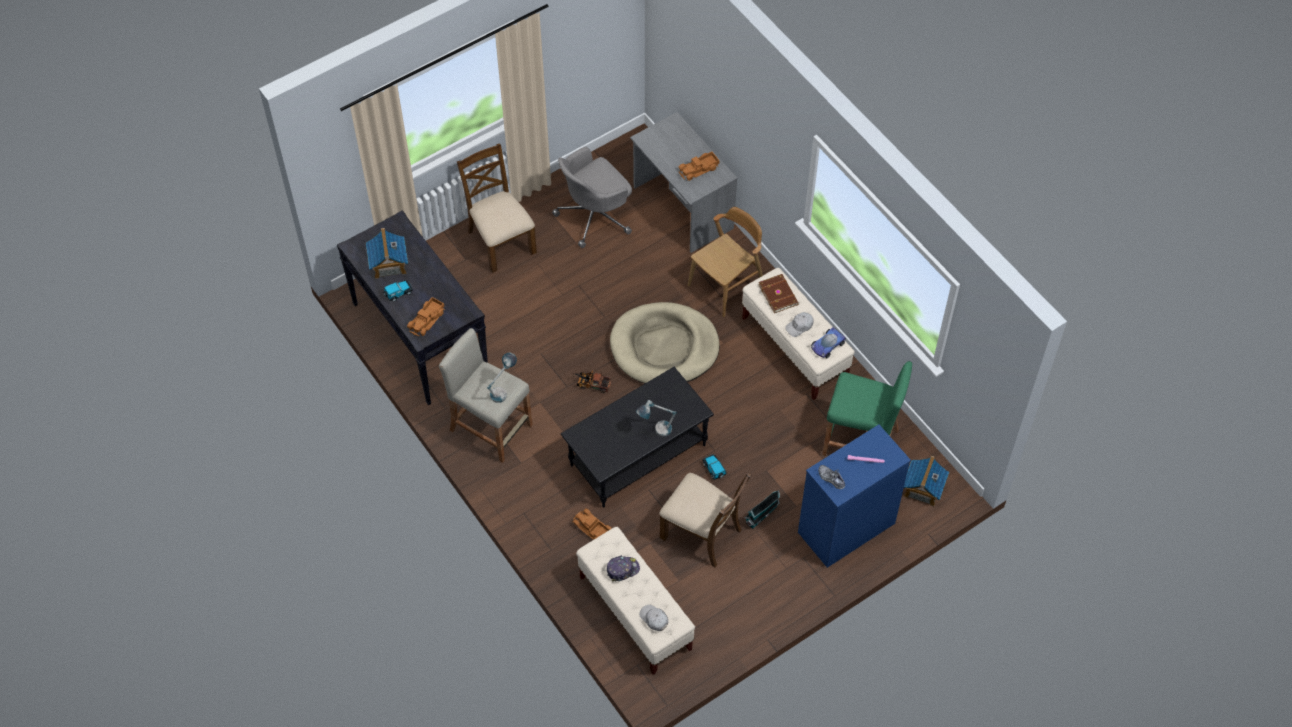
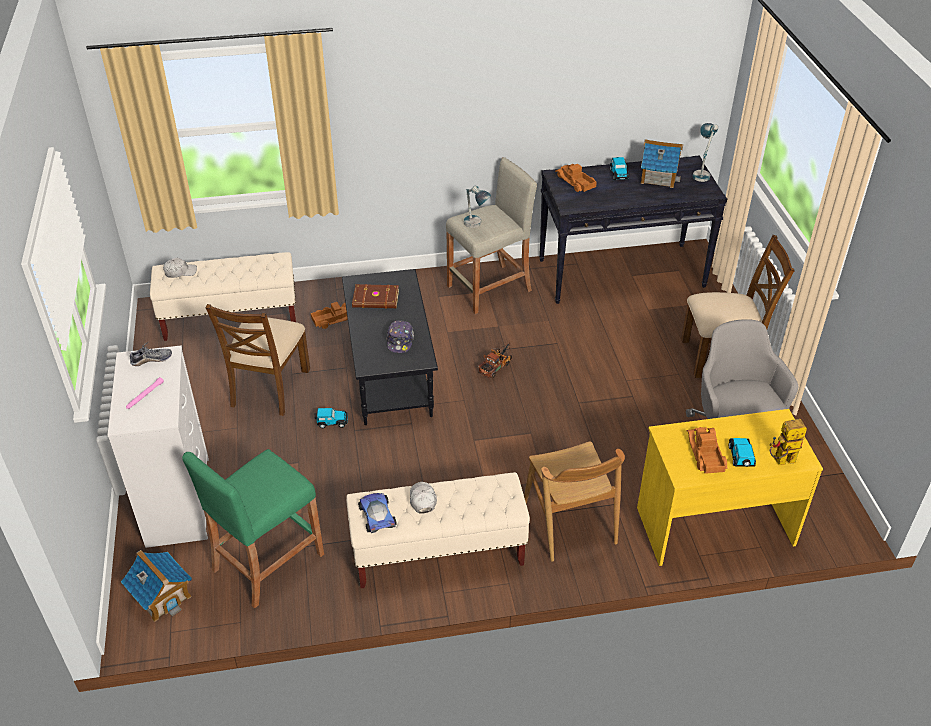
camera: 115 degrees right, 15 degrees down
(622, 569) = (244, 268): cap -> cap (400, 341)
(656, 430) = (368, 329): table lamp -> table lamp (701, 173)
(664, 347) = (510, 436): beige dog bed -> none
(682, 208) = (713, 525): grey desk -> yellow desk
(683, 132) = (780, 462): none -> toy robot
(690, 152) = (741, 457): none -> toy car
(702, 533) = (269, 387): brown chair -> brown chair turned 45 degrees counterclockwise
(762, 514) = (251, 439): toy house -> none
(778, 294) = (483, 498): brown book -> brown book (376, 299)
(845, 528) = (178, 500): blue dresser -> white dresser

